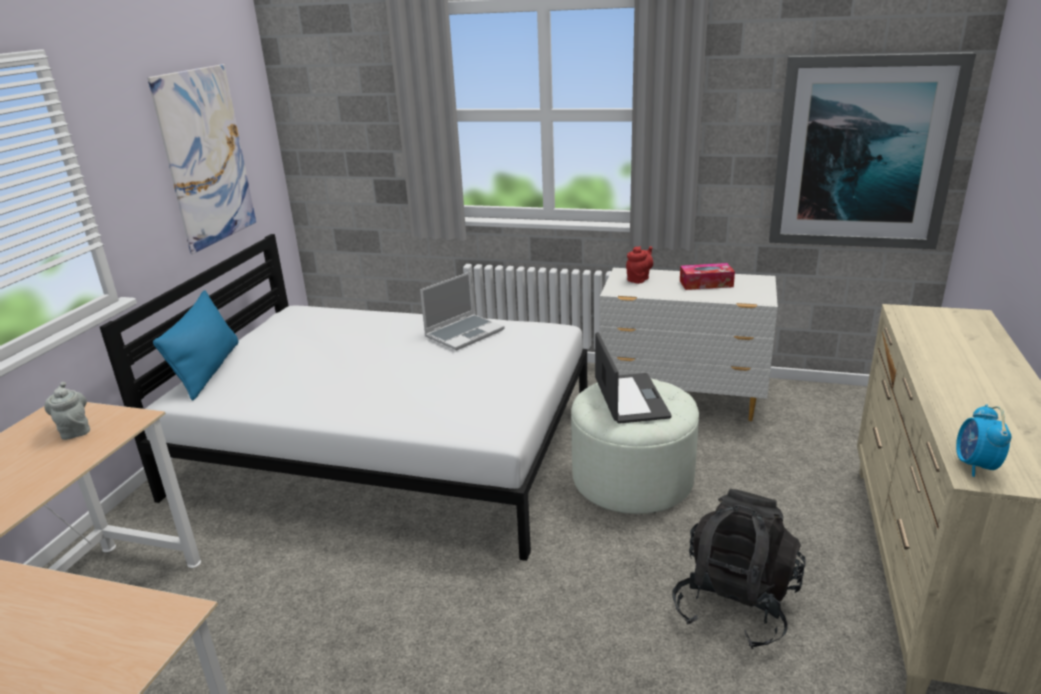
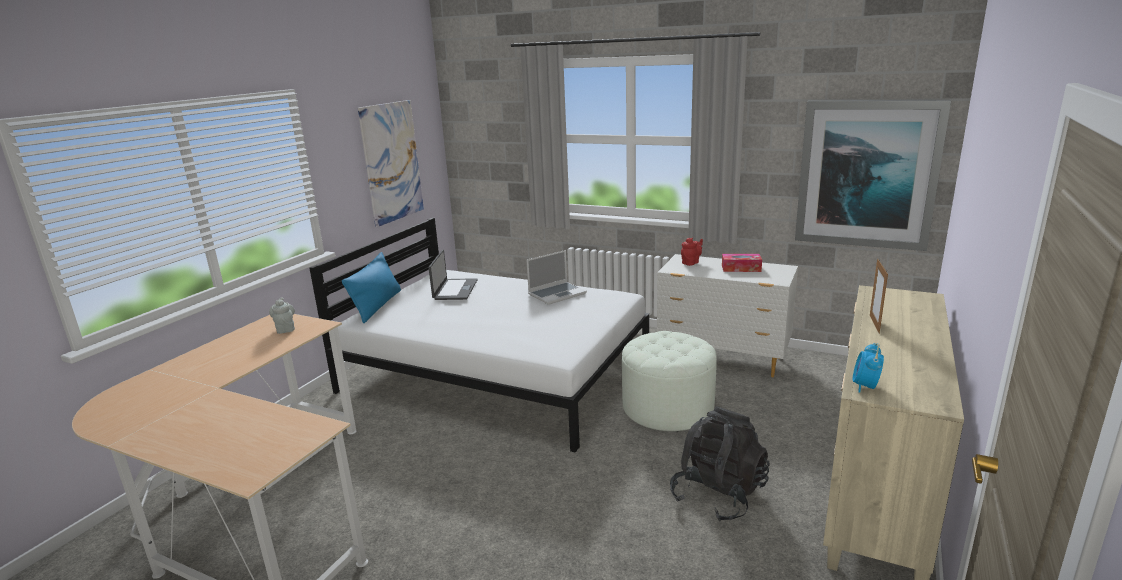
camera: 10 degrees right, 5 degrees down
(629, 399) = (665, 345): laptop -> laptop (454, 290)
(933, 362) = (874, 324): none -> picture frame

